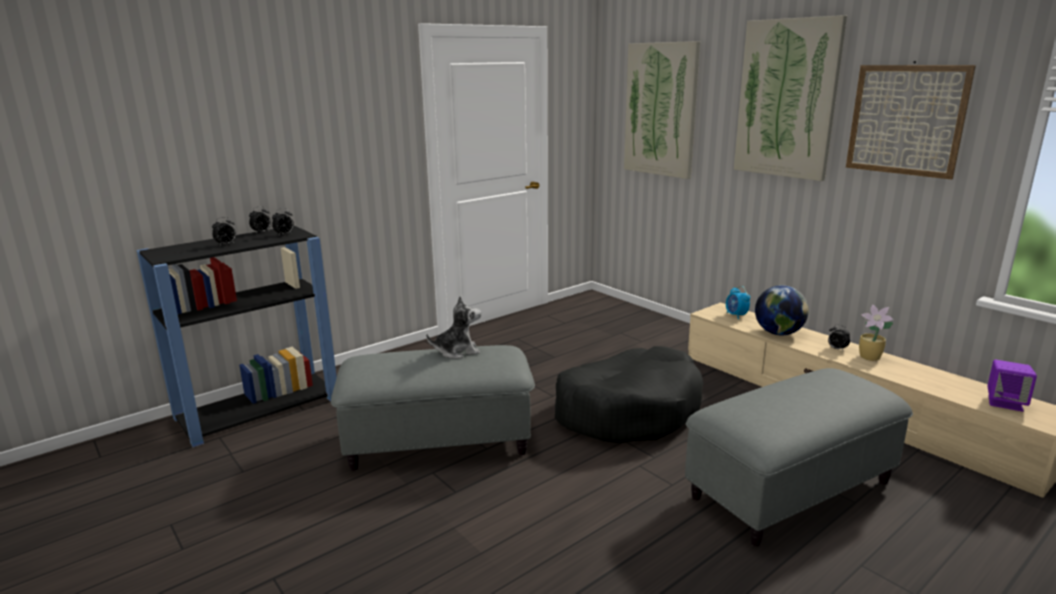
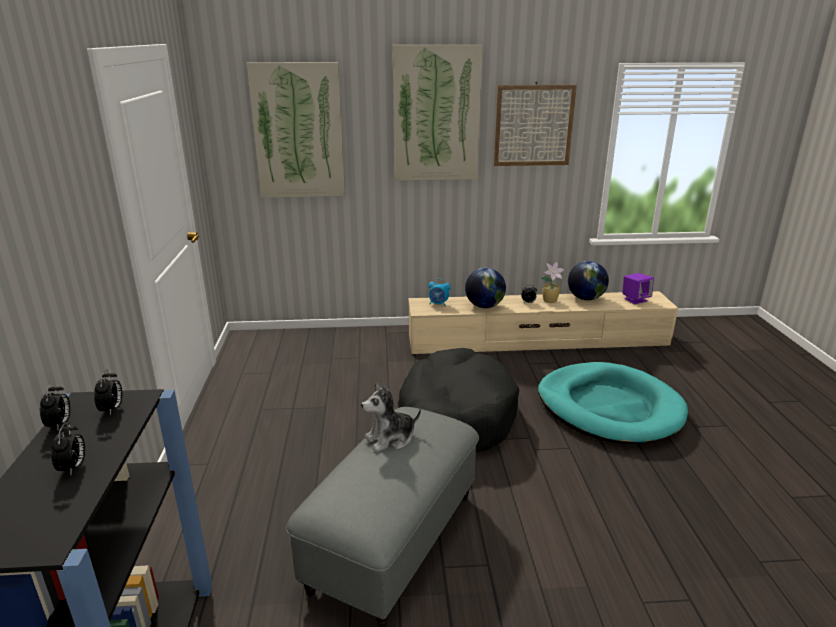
camera: 55 degrees left, 5 degrees up
(457, 351) = (390, 438): plush toy -> plush toy turned 135 degrees counterclockwise
(789, 489) = (609, 408): grey ottoman -> turquoise dog bed
(926, 373) = (585, 298): none -> globe

